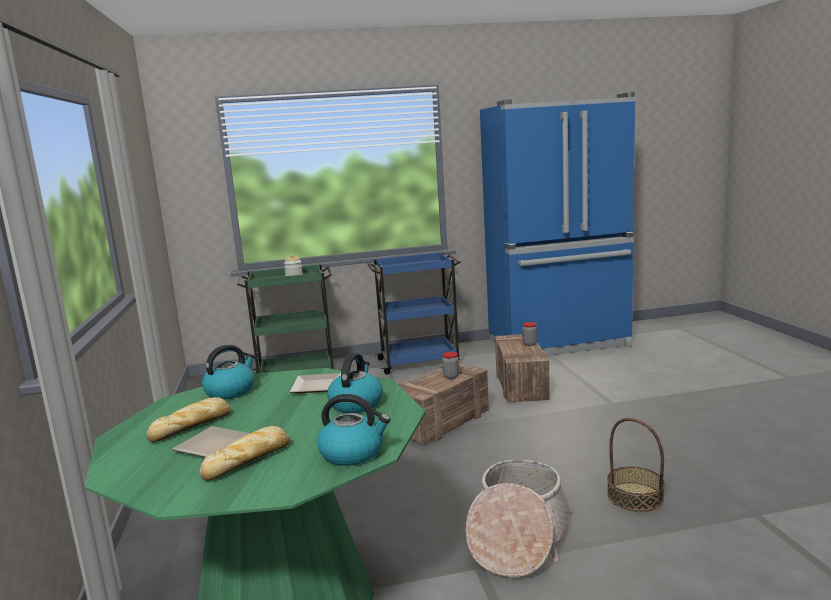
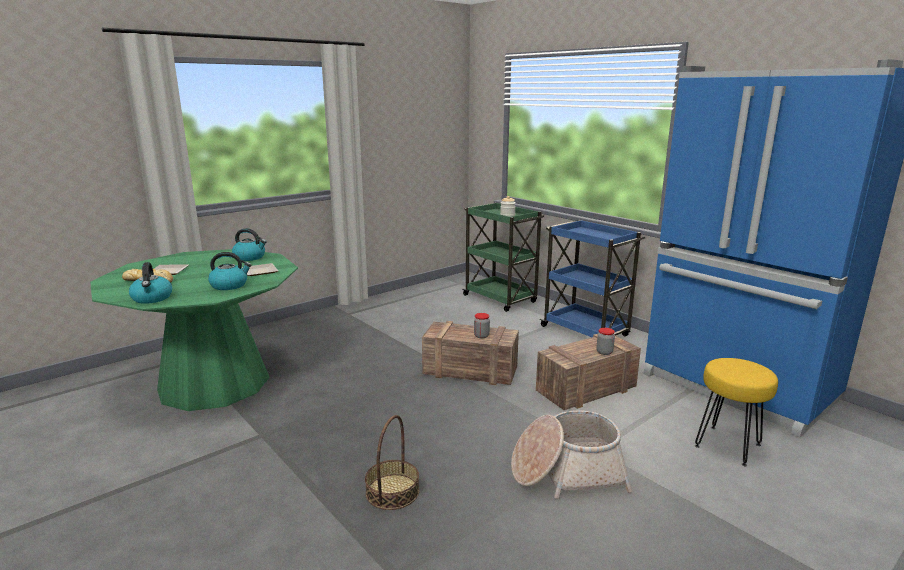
camera: 60 degrees right, 5 degrees up
(192, 425) = (197, 262): bread -> none
(518, 538) = (302, 443): basket -> basket (566, 472)
(629, 365) = (728, 445): none -> yellow stool

